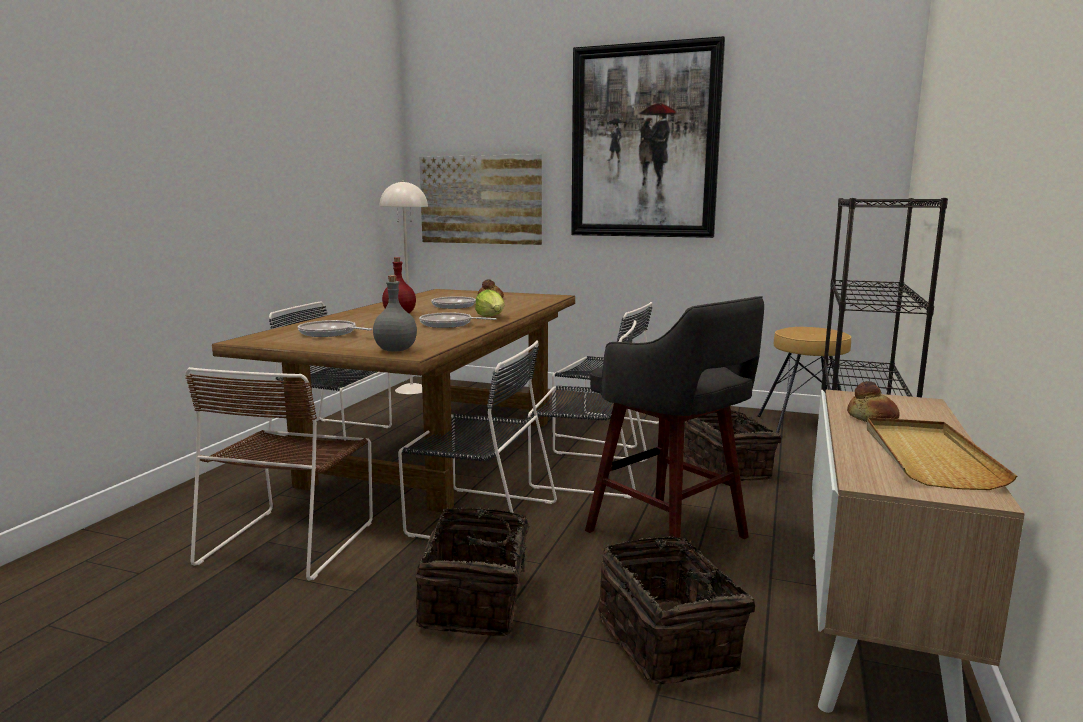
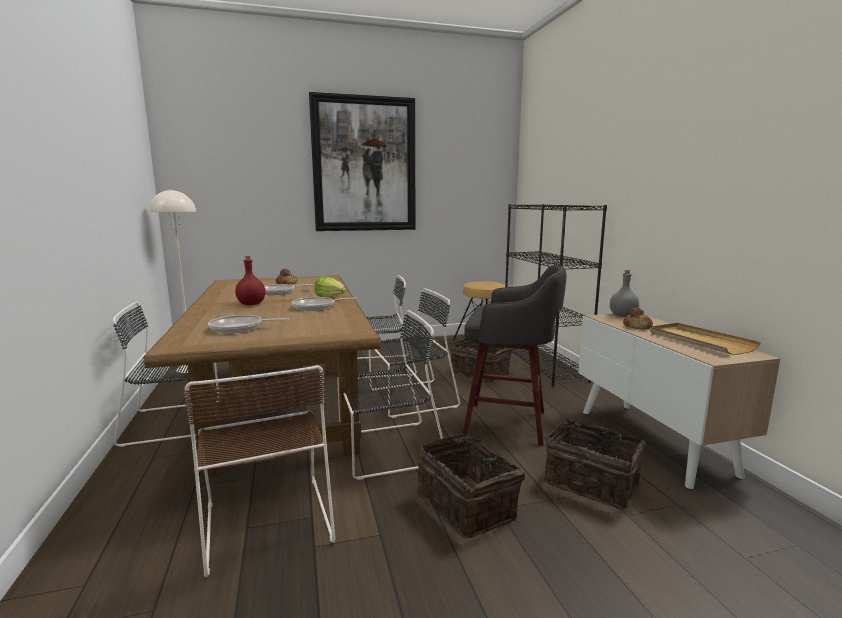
camera: 35 degrees left, 0 degrees up
(395, 350) = (336, 332): grey bottle -> grey bottle (622, 316)
(480, 200) = (233, 205): picture -> none

